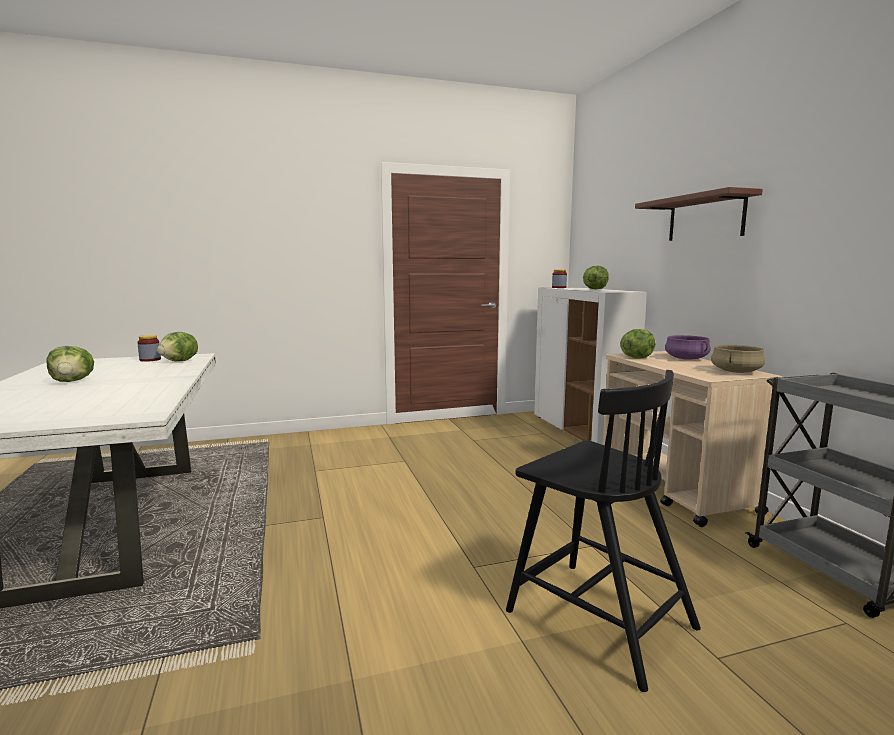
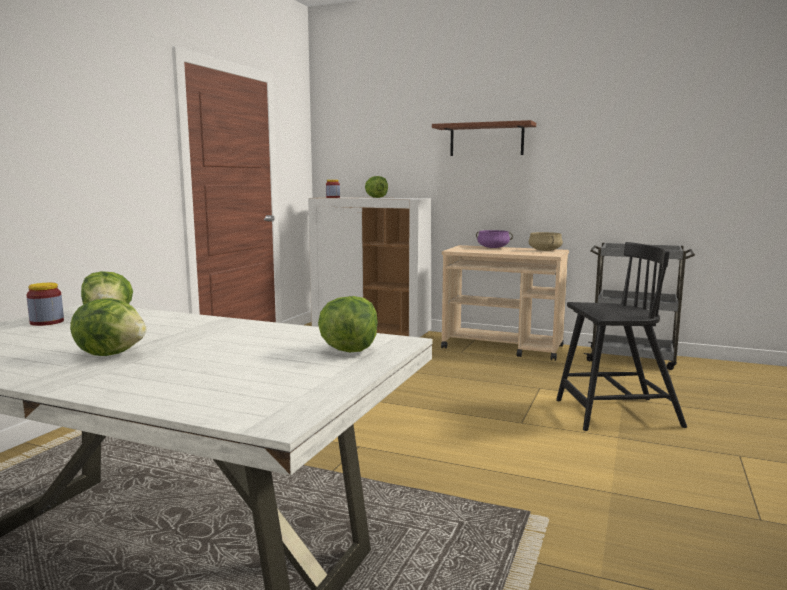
camera: 50 degrees left, 0 degrees up
(637, 358) = (469, 250): lettuce -> lettuce (349, 350)

